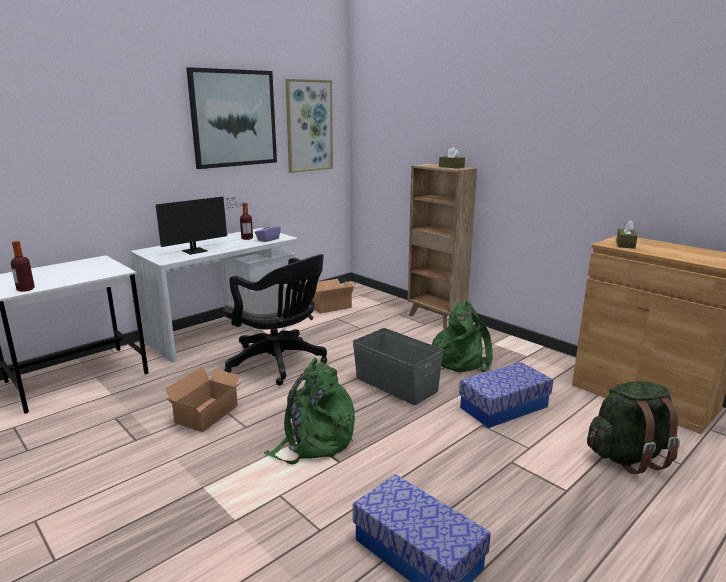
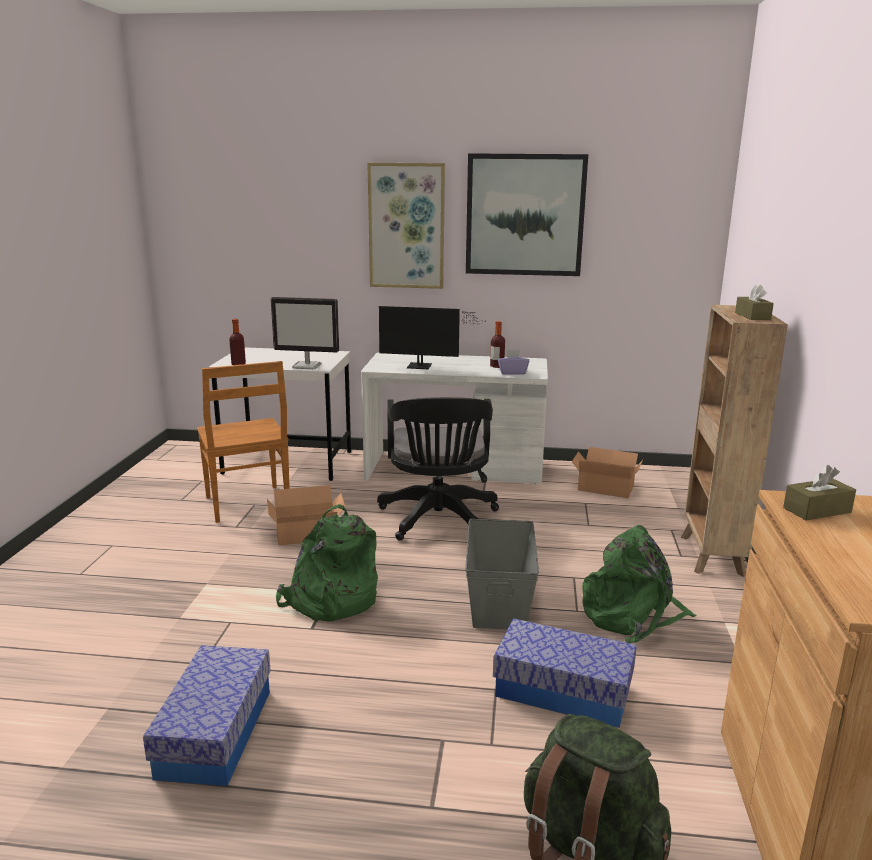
camera: 50 degrees right, 0 degrees up
(103, 273) = (307, 366): none -> monitor
(109, 421) = (247, 505): none -> brown chair
(309, 126) = (646, 230): picture -> picture (406, 226)

